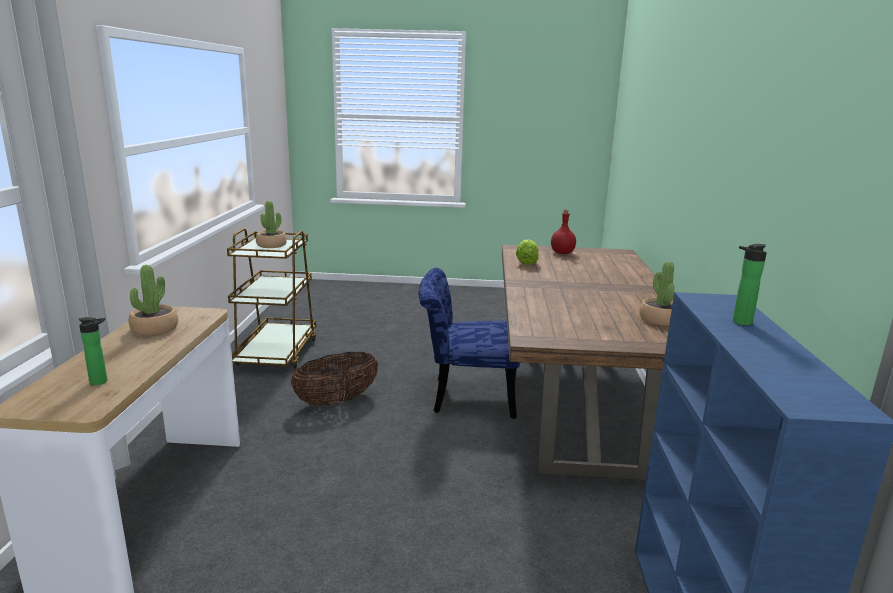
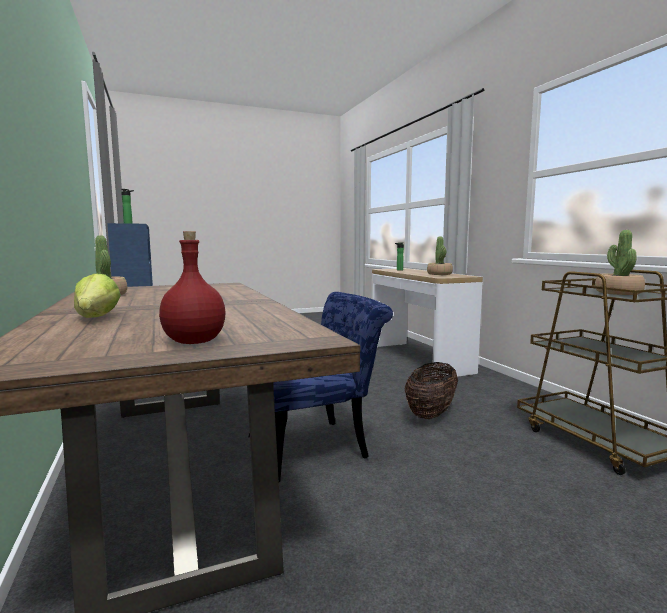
camera: 155 degrees right, 10 degrees down
(526, 262) = (264, 318): lettuce -> lettuce (97, 317)

